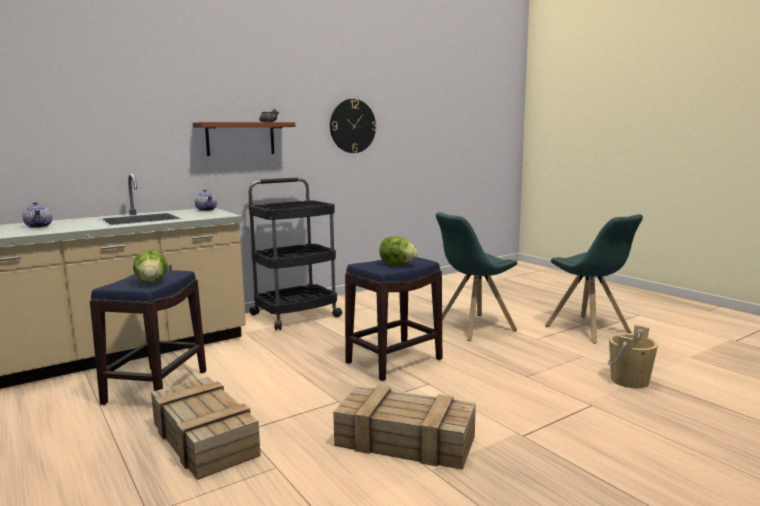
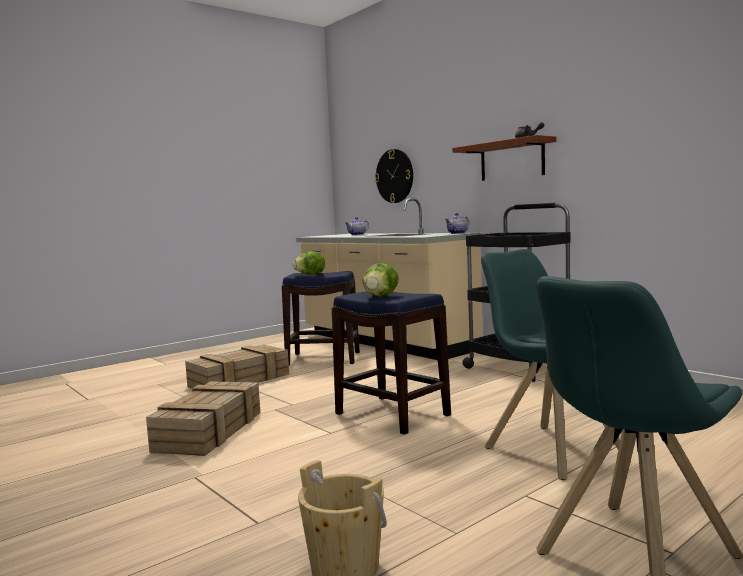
camera: 85 degrees right, 5 degrees down
(352, 126) = (656, 126): wall clock -> wall clock (394, 176)

